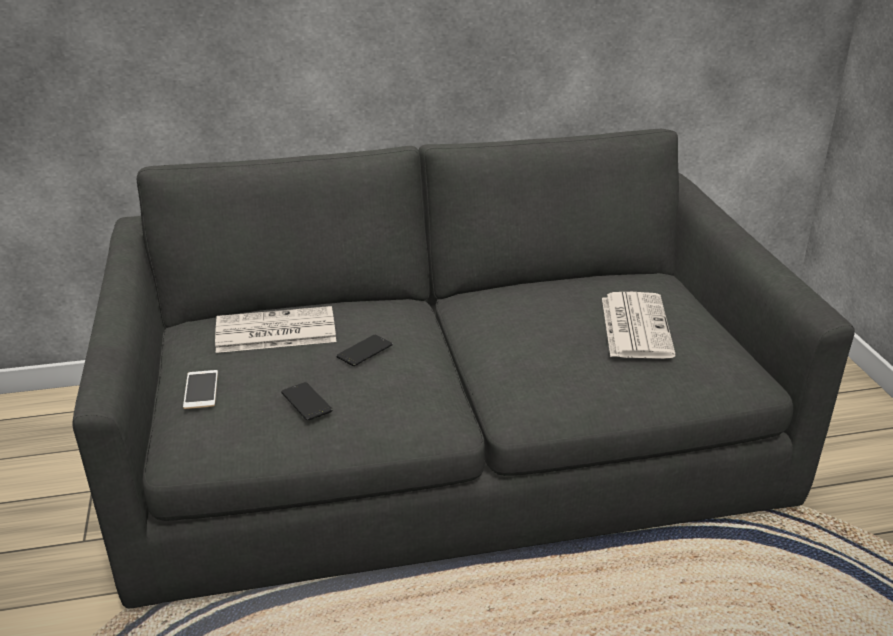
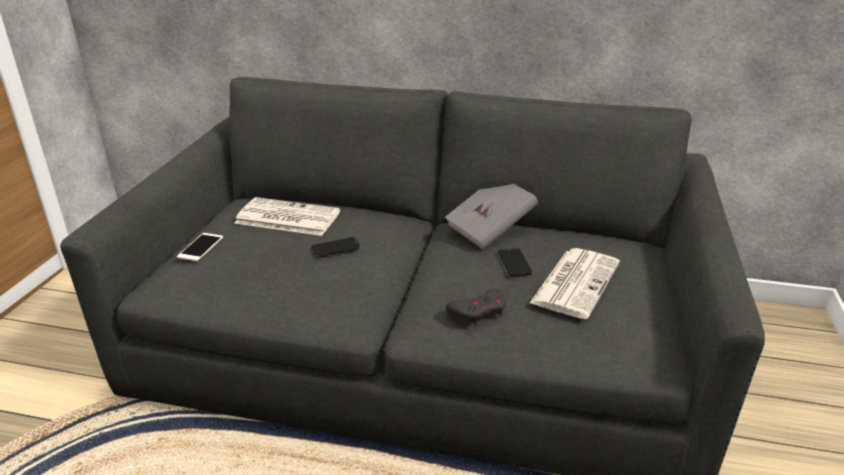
camera: 25 degrees right, 0 degrees up
(306, 402) = (260, 275): phone -> phone (514, 263)
(509, 292) = (490, 228): none -> grey book
(567, 377) = (478, 310): none -> grey game controller

